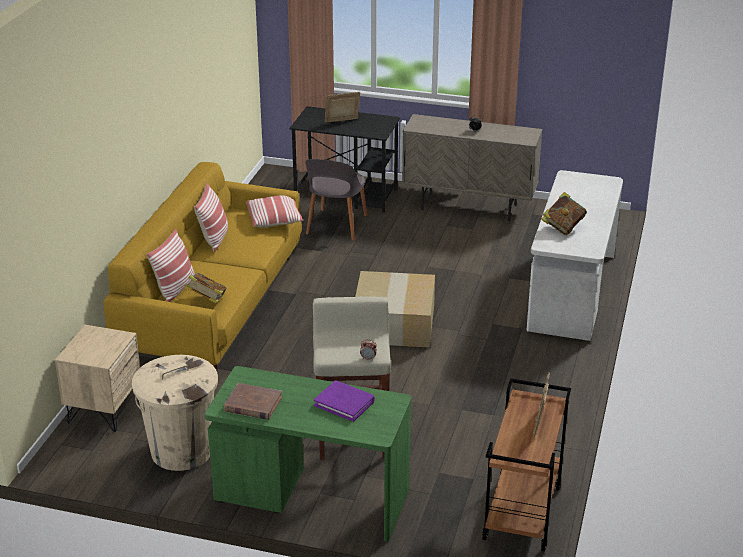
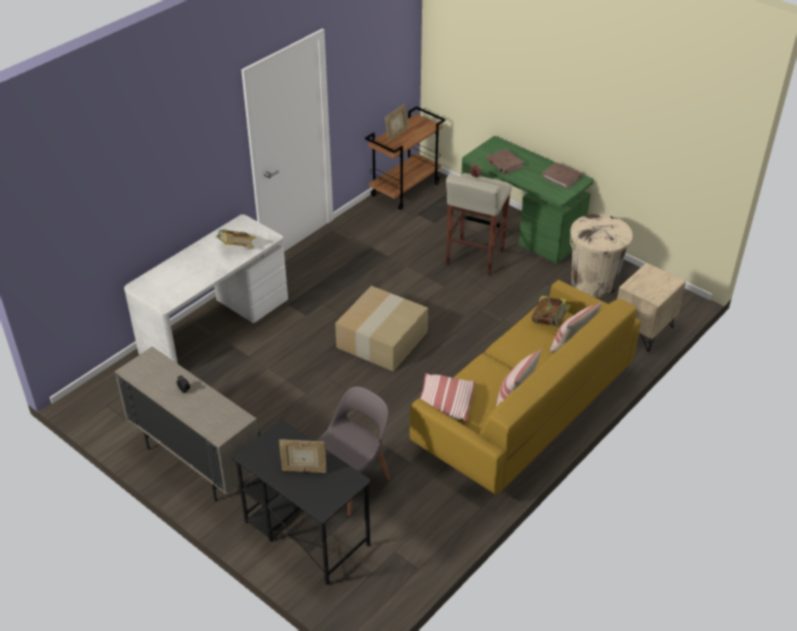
camera: 155 degrees left, 10 degrees up
(344, 403) = (504, 163): purple book -> brown book

